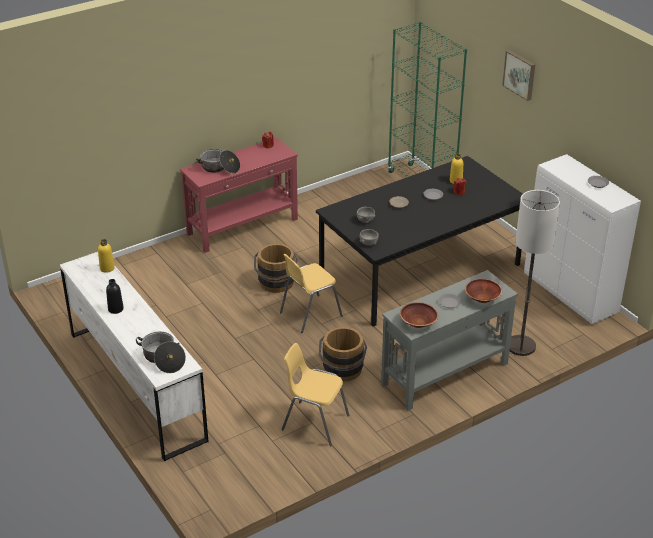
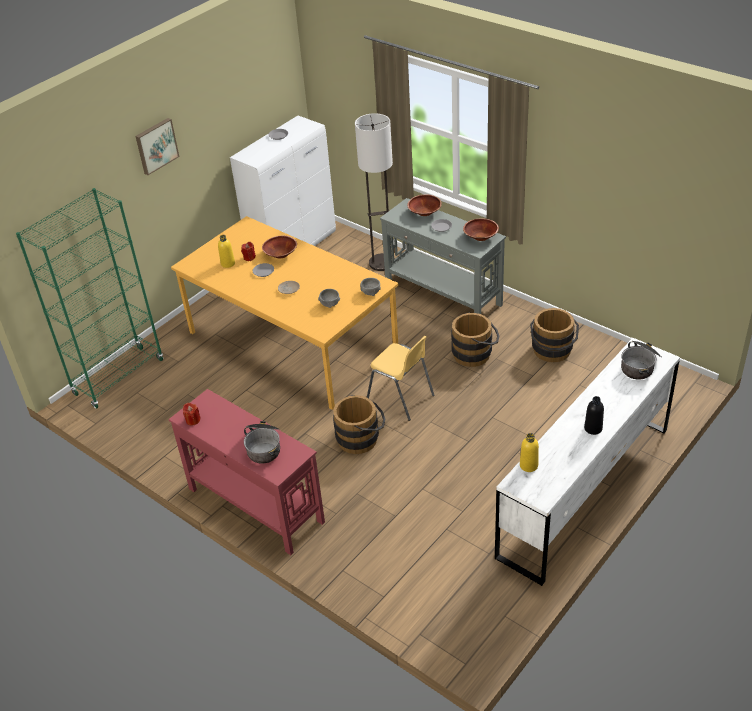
camera: 105 degrees left, 5 degrees up
(314, 422) = (552, 352): yellow chair -> brown bucket
(420, 270) = (291, 342): black dining table -> orange dining table
(455, 208) = (281, 254): none -> brown bowl

